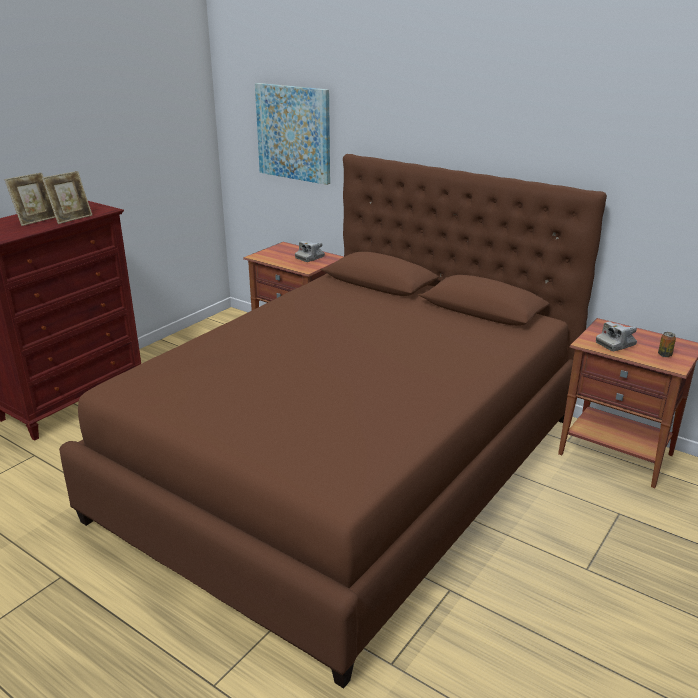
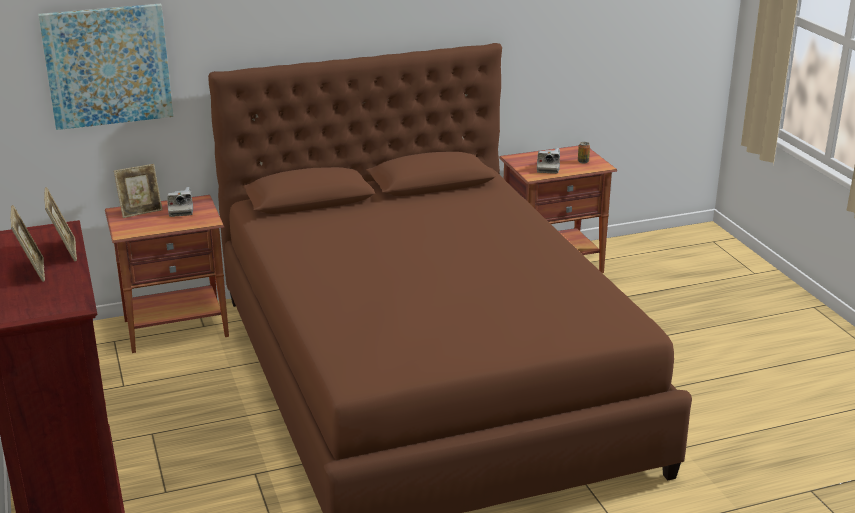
camera: 55 degrees left, 0 degrees up
(292, 250) = (141, 211): none -> picture frame

